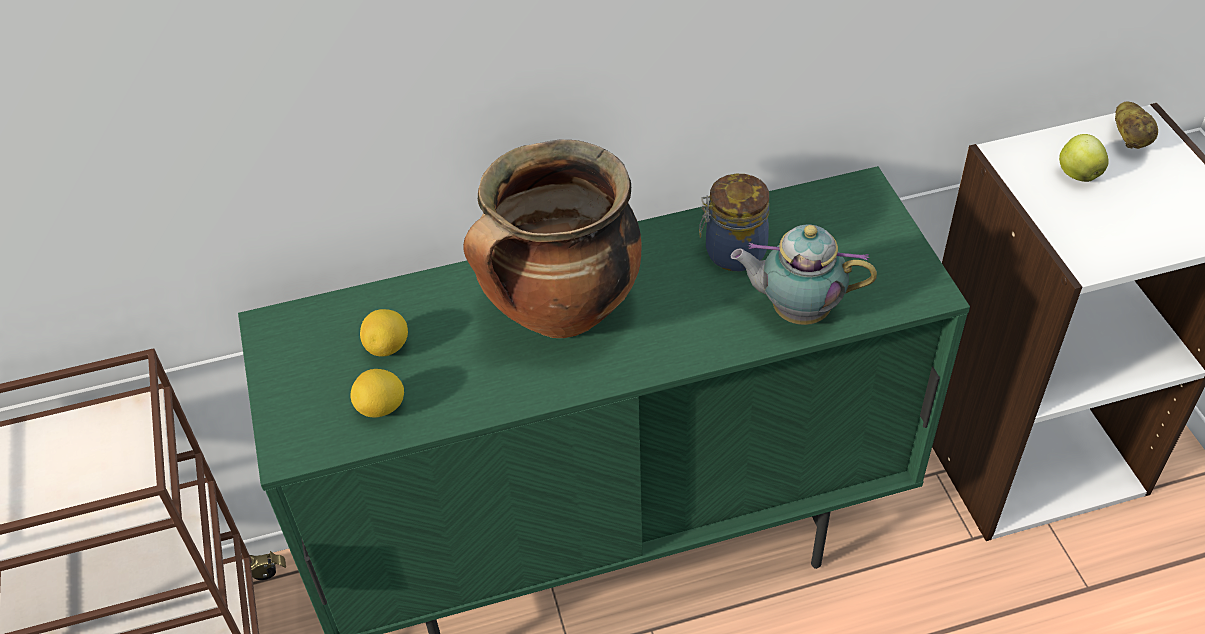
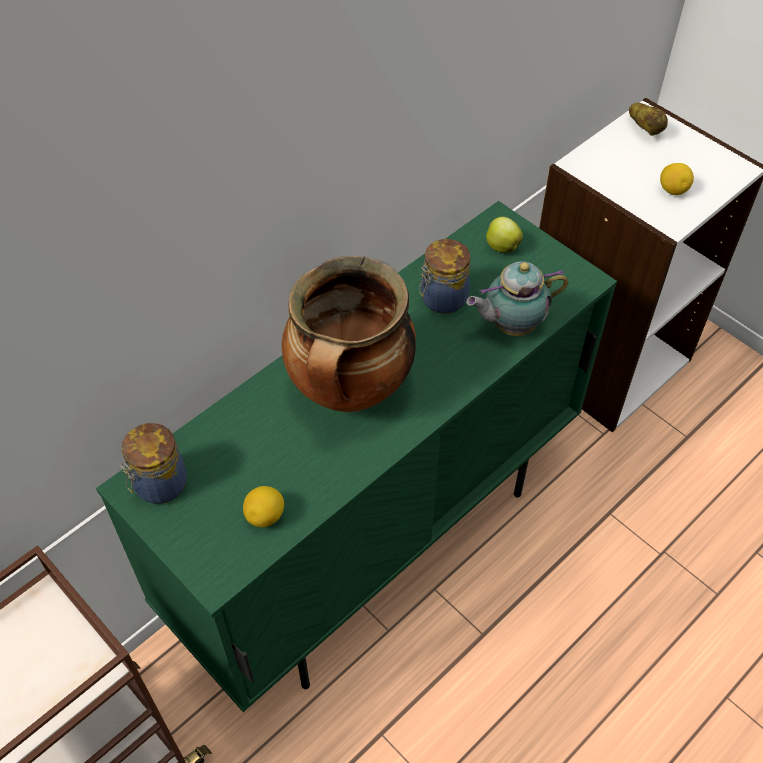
camera: 30 degrees left, 5 degrees up
(298, 334) = (159, 485): none -> jar
(388, 347) = (238, 467): lemon -> lemon (672, 190)
(1077, 174) = (628, 164): apple -> apple (501, 246)

